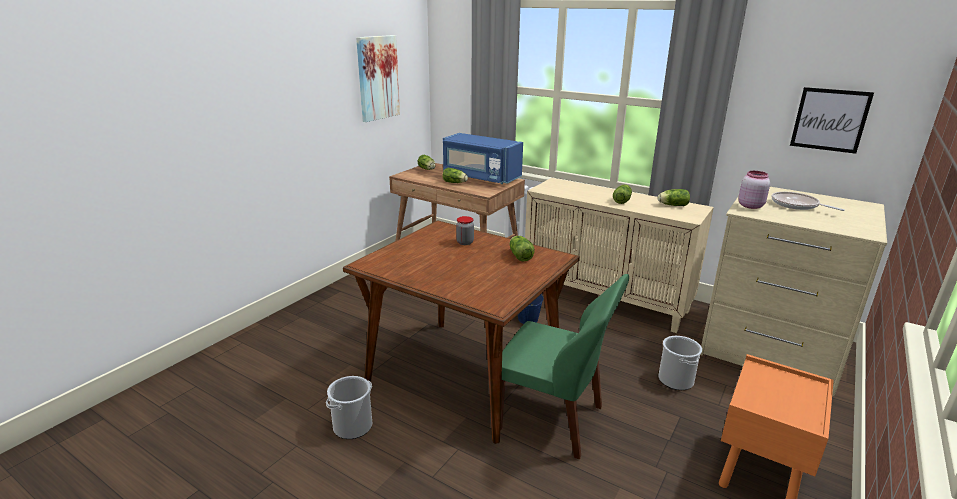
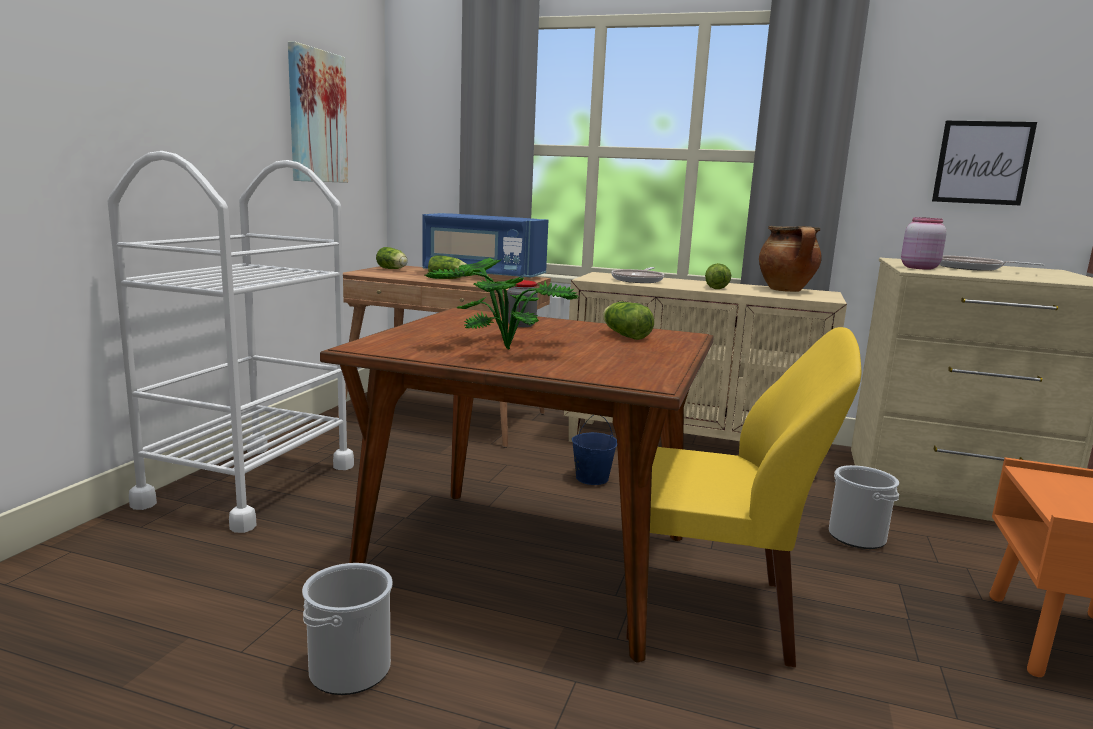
camera: 15 degrees left, 10 degrees down
(334, 307) = (250, 485): none -> white cart
(439, 267) = (503, 347): none -> potted plant
(553, 419) = (714, 611): green chair -> yellow chair
(574, 190) = (638, 280): none -> frying pan
(672, 205) = (786, 290): lettuce -> cooking pot

